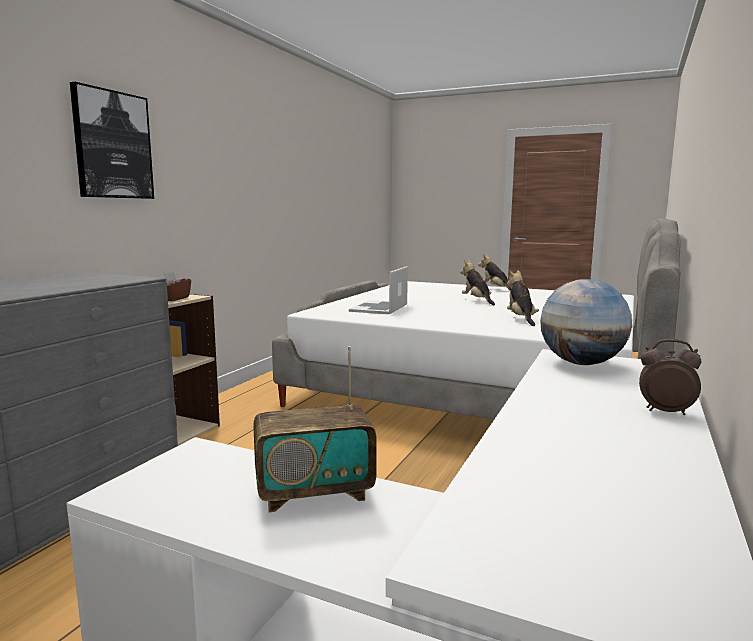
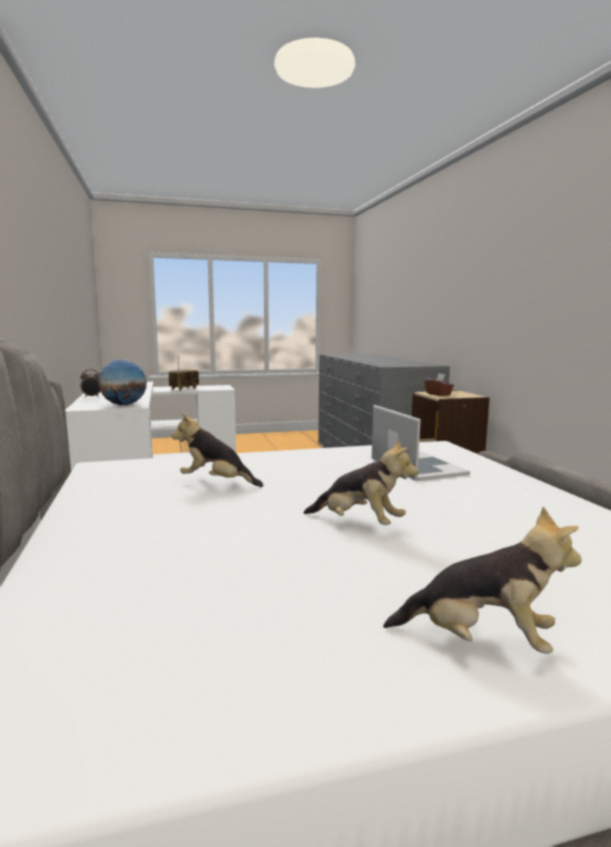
camera: 140 degrees right, 0 degrees up
(112, 145) = (480, 277): picture -> none
(521, 319) = (216, 482): plush toy -> plush toy turned 150 degrees clockwise

